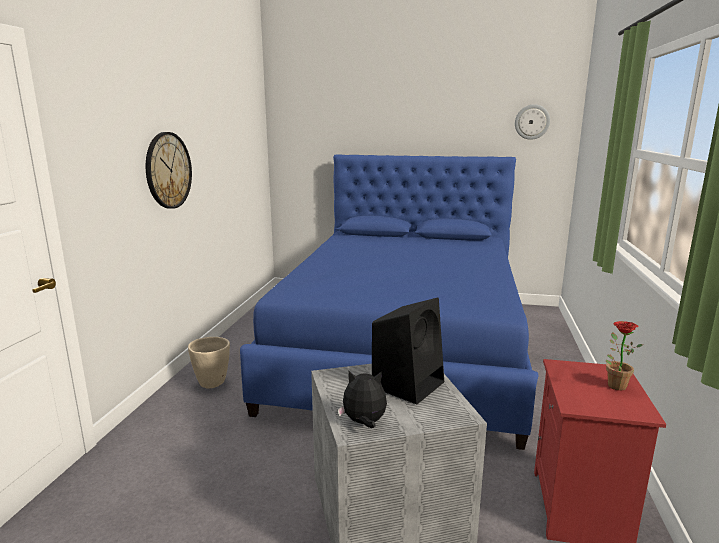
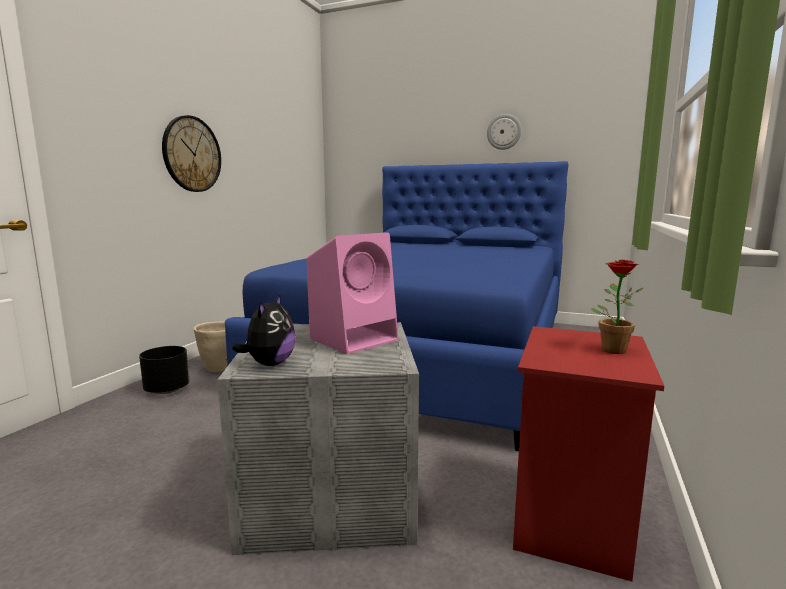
camera: 10 degrees right, 5 degrees down
(177, 414) = (167, 390): none -> black planter
(364, 423) = (269, 363): plush toy -> plush toy turned 90 degrees clockwise
(408, 383) = (355, 339): black speaker -> pink speaker
(532, 122) = (587, 124): wall clock -> wall clock (504, 132)

